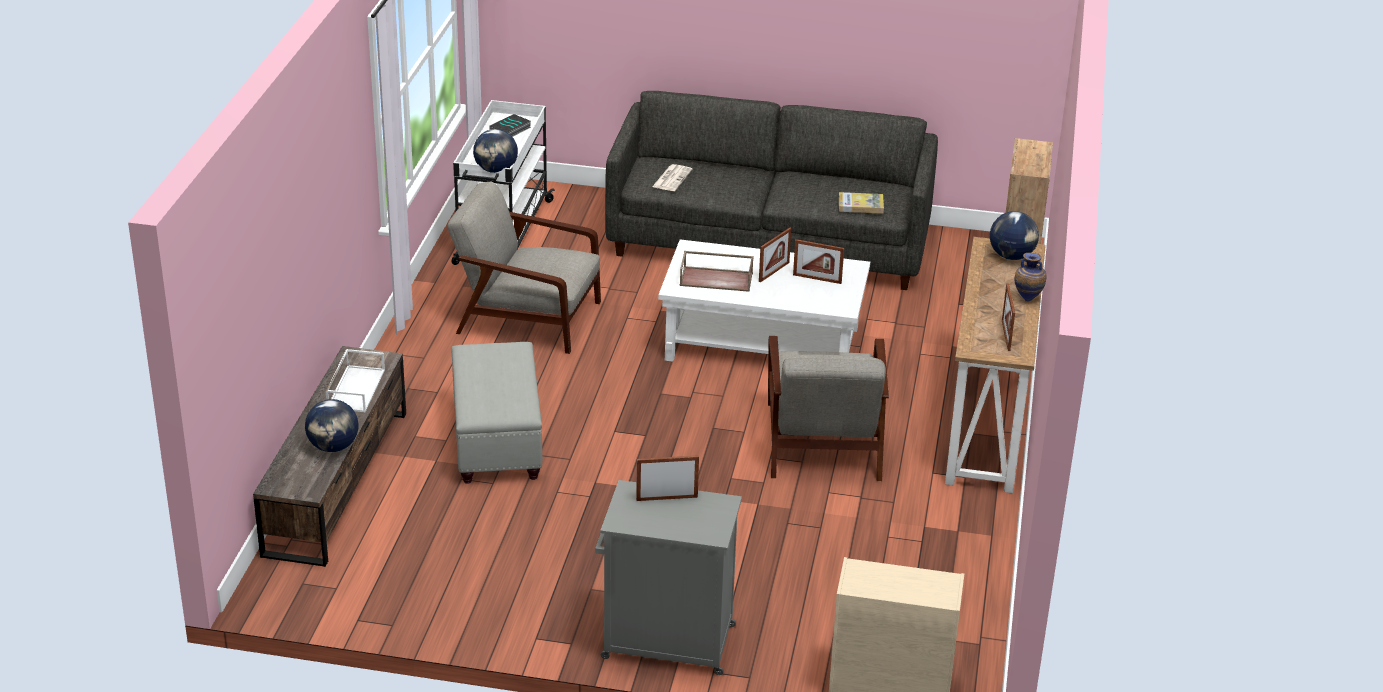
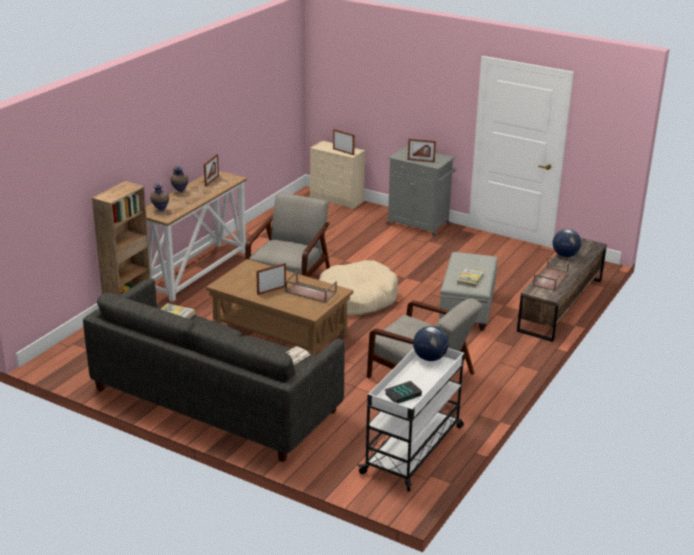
camera: 160 degrees left, 5 degrees down
(355, 388) = (551, 279): white tray -> brown tray
(490, 363) = (470, 279): none -> book
(687, 423) = (356, 299): none -> beige dog bed
(763, 343) = (279, 332): white coffee table -> brown coffee table
(817, 279) = (249, 282): picture frame -> picture frame (343, 151)
(1012, 256) = (160, 210): globe -> vase

